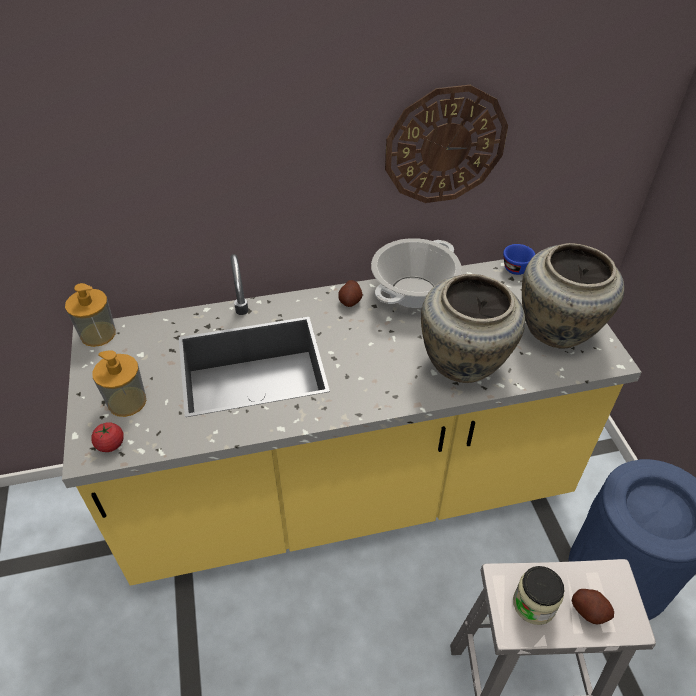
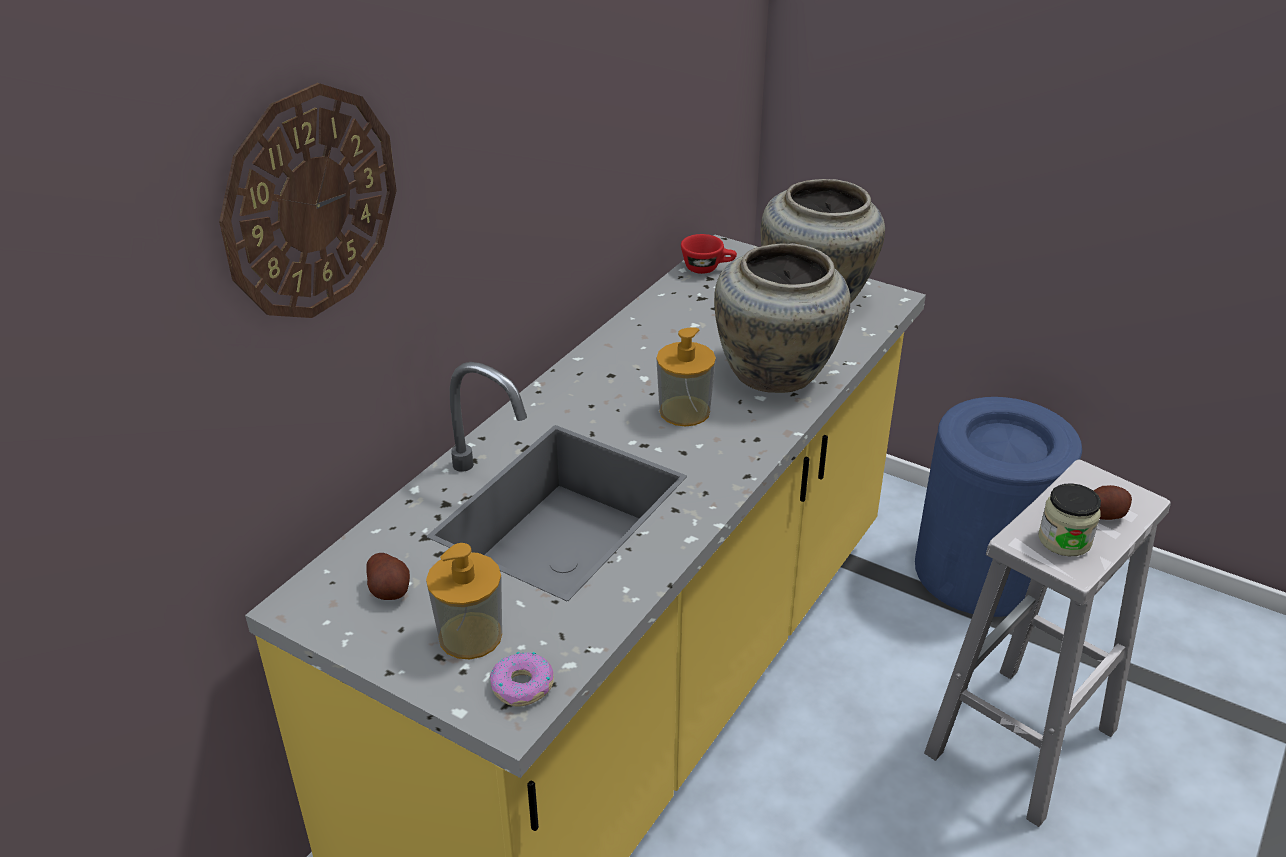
camera: 45 degrees left, 10 degrees down
(98, 334) = (305, 601): soap dispenser -> soap dispenser (684, 411)
(110, 444) = (522, 686): tomato -> donut
(350, 301) = (578, 385): potato -> potato (389, 590)
(414, 292) = (633, 341): cooking pot -> none
(445, 146) = (607, 126): wall clock -> wall clock (310, 203)
(519, 271) = (708, 268): blue cup -> red cup

